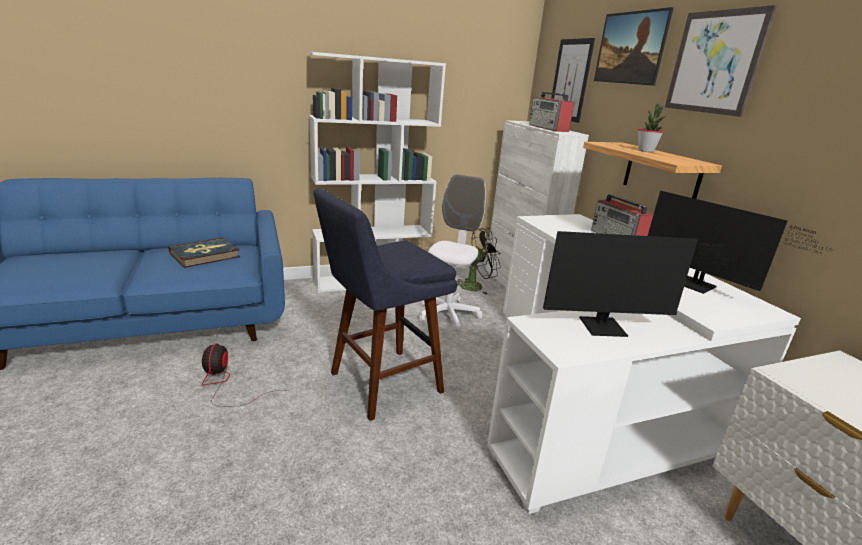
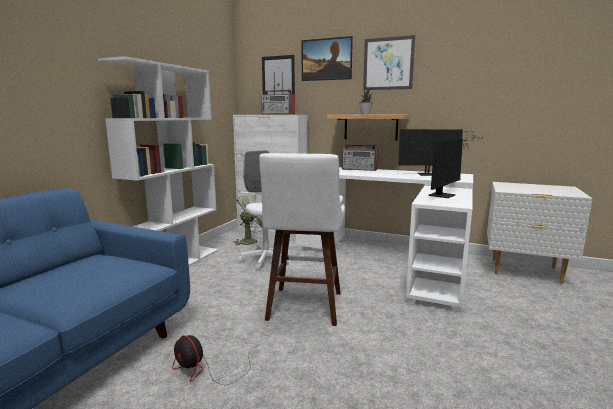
camera: 45 degrees left, 10 degrees down
(205, 255) = (85, 269): book -> none
(379, 384) = (304, 308): blue stool -> white stool
(475, 286) = (250, 241): black fan -> green fan

